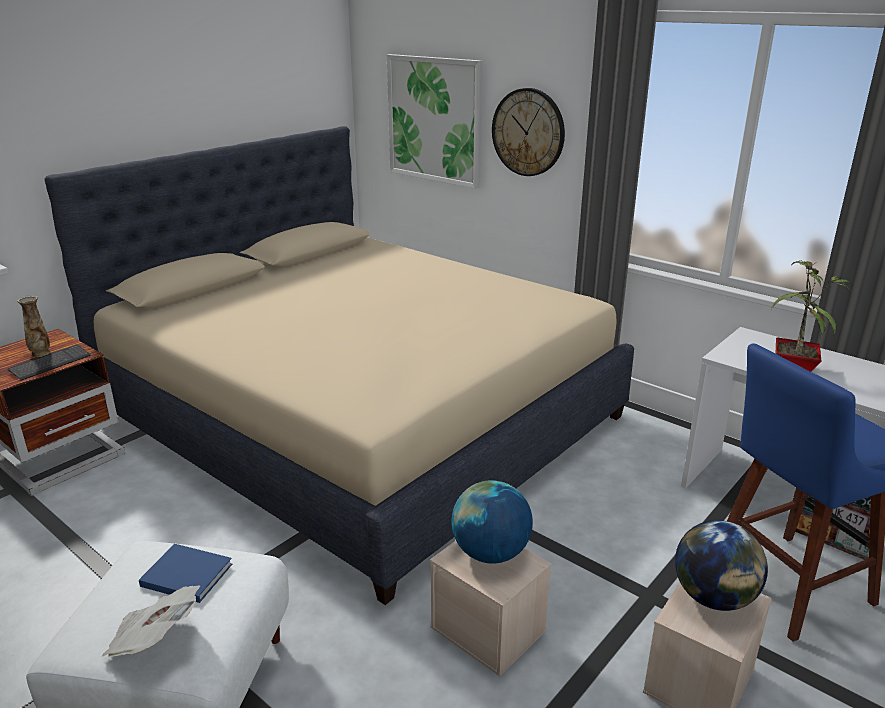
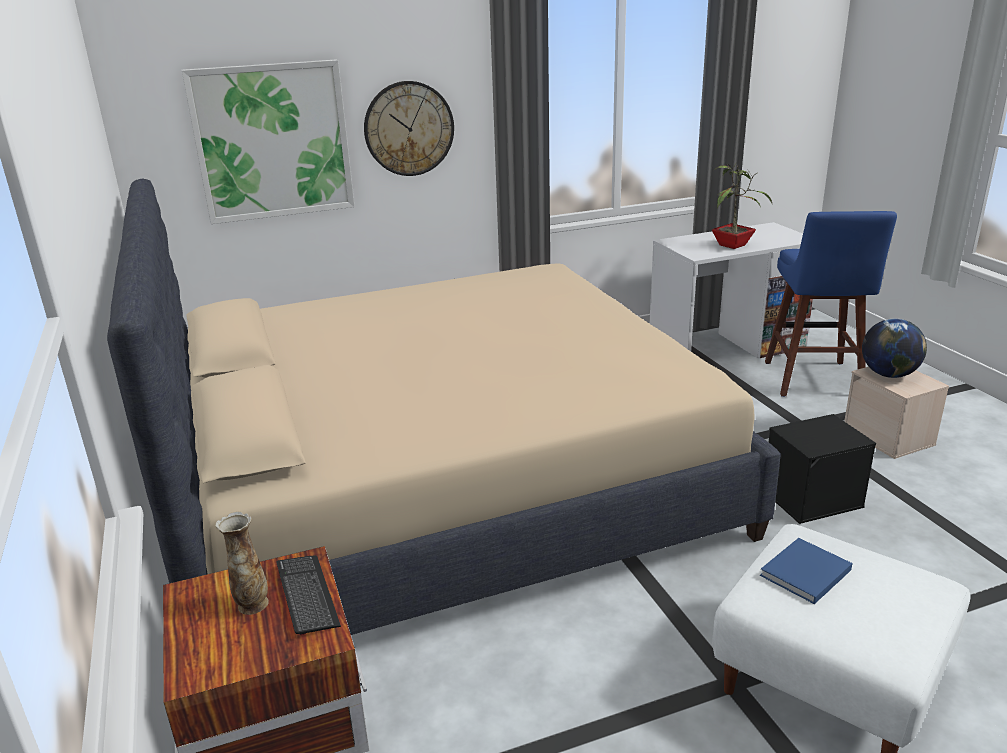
camera: 60 degrees left, 0 degrees up
(155, 640) = (899, 601): newspaper -> none
(489, 629) = (812, 498): beige storage box -> black storage box
(490, 553) = (812, 432): globe -> none

